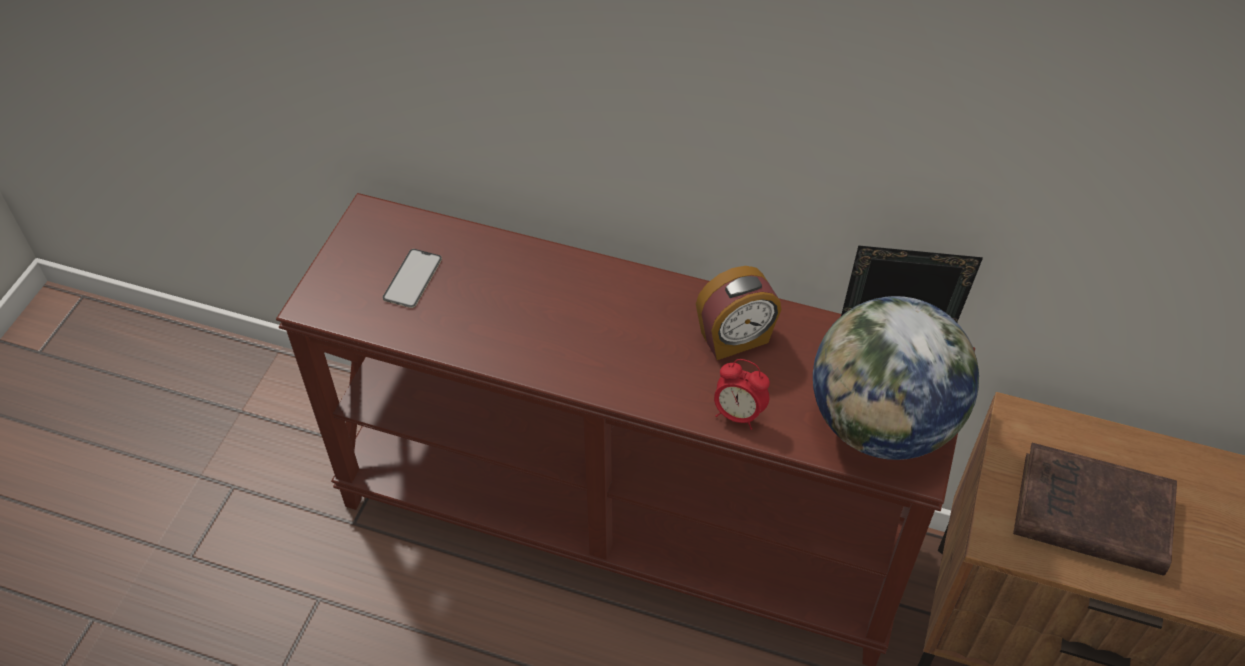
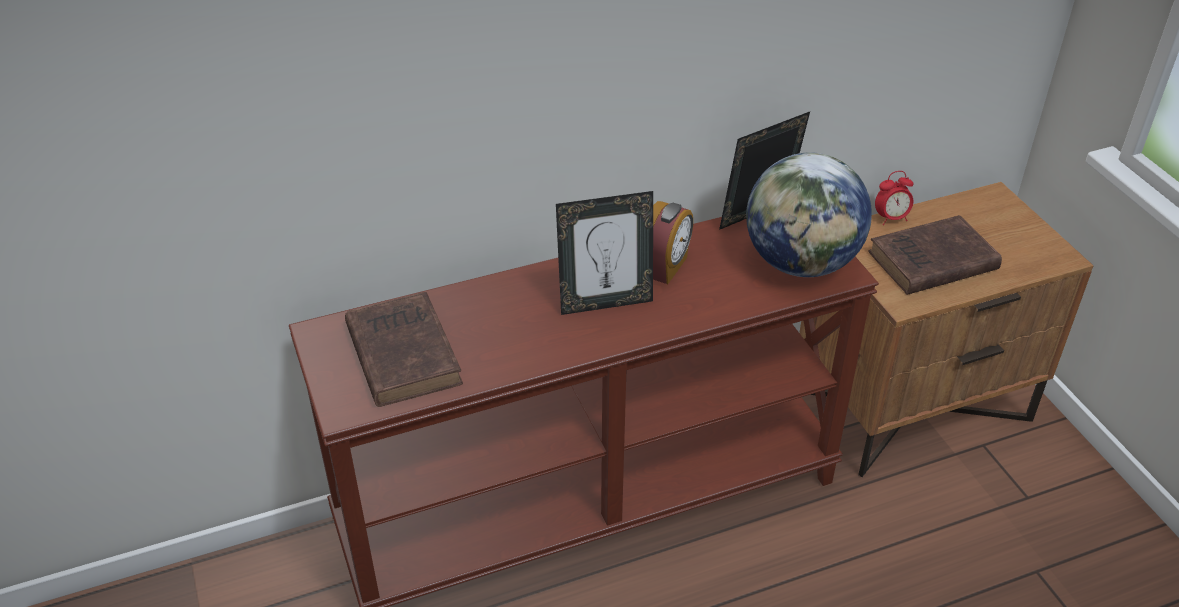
camera: 40 degrees left, 10 degrees down
(412, 278) = (402, 352): phone -> brown book
(636, 342) = (605, 302): none -> picture frame
(738, 414) = (716, 305): alarm clock -> alarm clock (891, 218)

